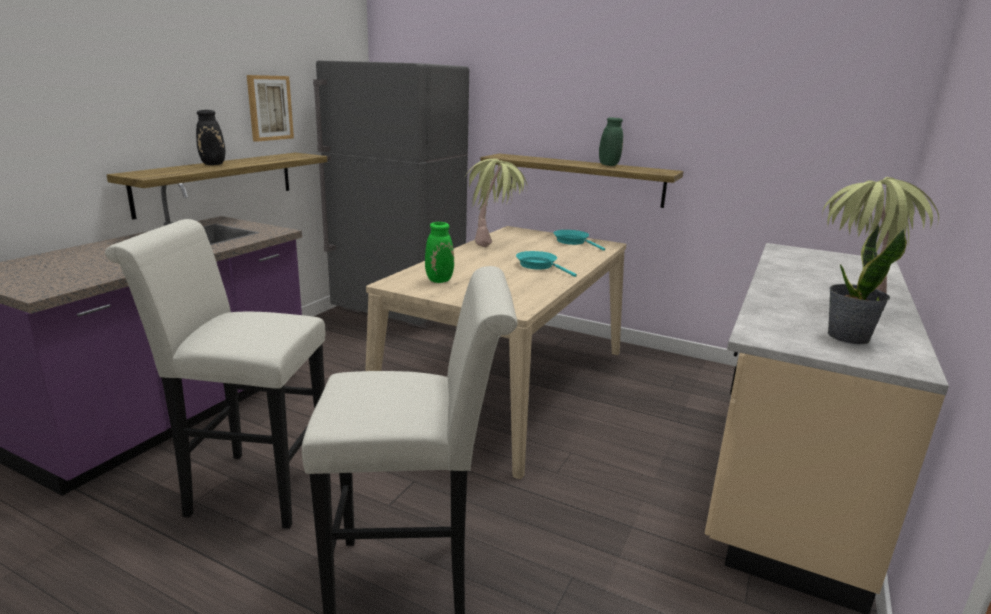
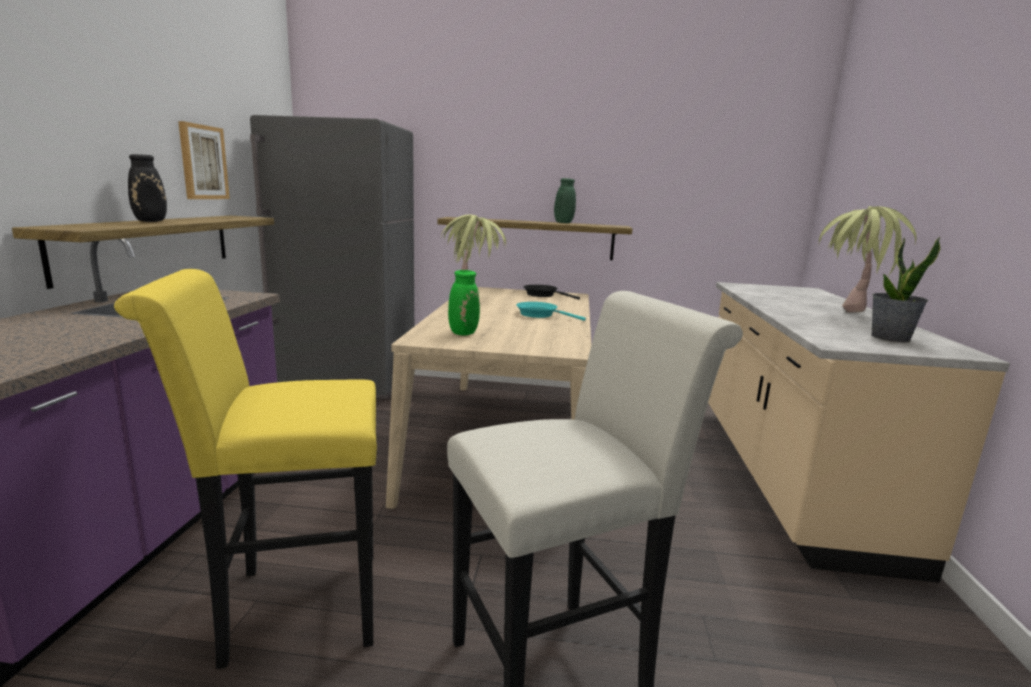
camera: 20 degrees left, 5 degrees down
(250, 487) = (290, 607): white stool -> yellow stool
(573, 242) = (543, 295): turquoise frying pan -> black frying pan

